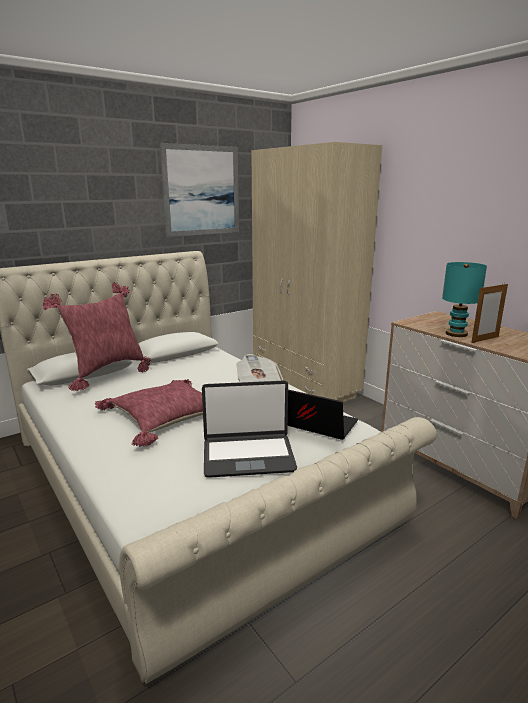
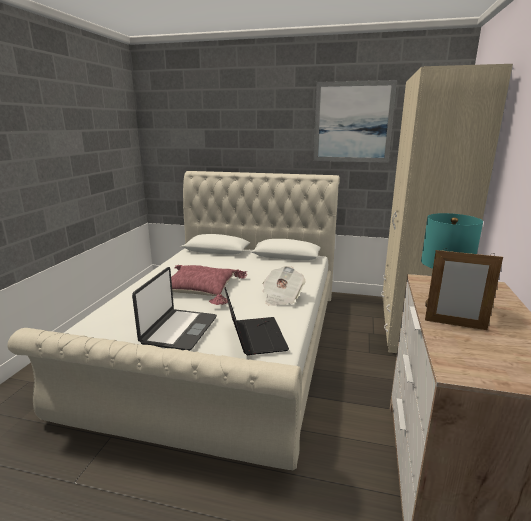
camera: 50 degrees right, 0 degrees up
(106, 378) = (221, 256): red pillow -> none
(248, 456) = (179, 330): laptop -> laptop turned 120 degrees counterclockwise

